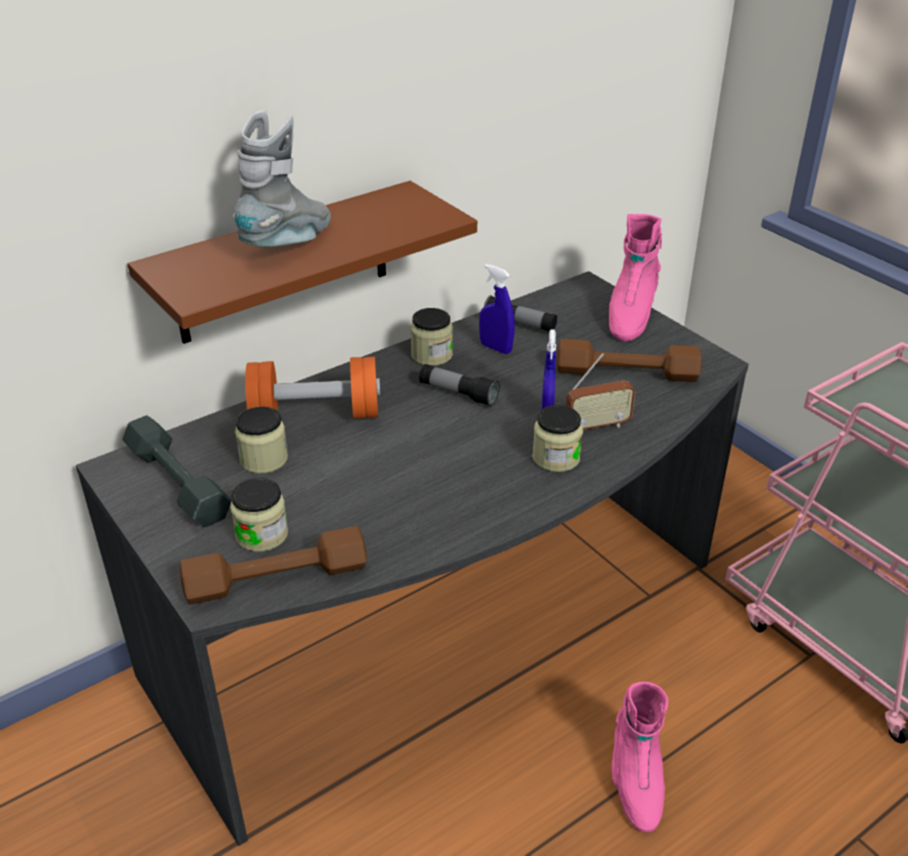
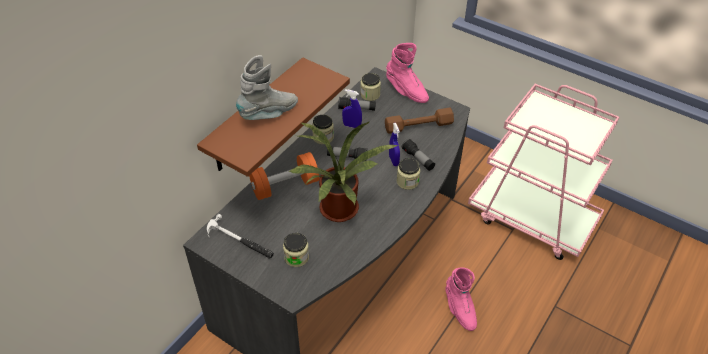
camera: 20 degrees left, 10 degrees up
(177, 482) = (240, 241): grey dumbbell -> hammer
(264, 459) = (274, 217): jar -> jar (370, 94)
(276, 577) = (315, 276): brown dumbbell -> none
(289, 244) = (269, 114): grey boot -> grey boot turned 45 degrees clockwise
(389, 479) = (338, 212): none -> potted plant
(597, 426) = (418, 159): radio -> flashlight
(630, 316) = (406, 91): pink boot -> pink boot turned 45 degrees counterclockwise

